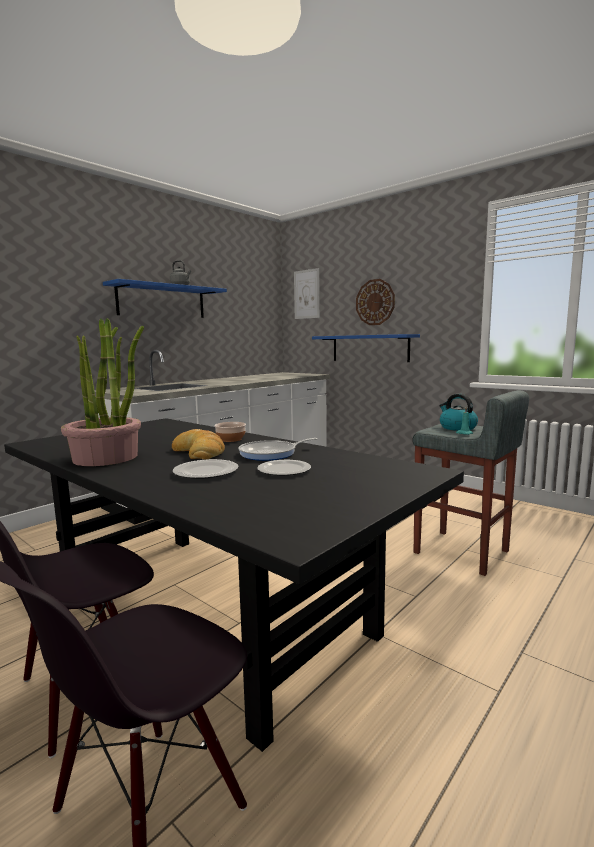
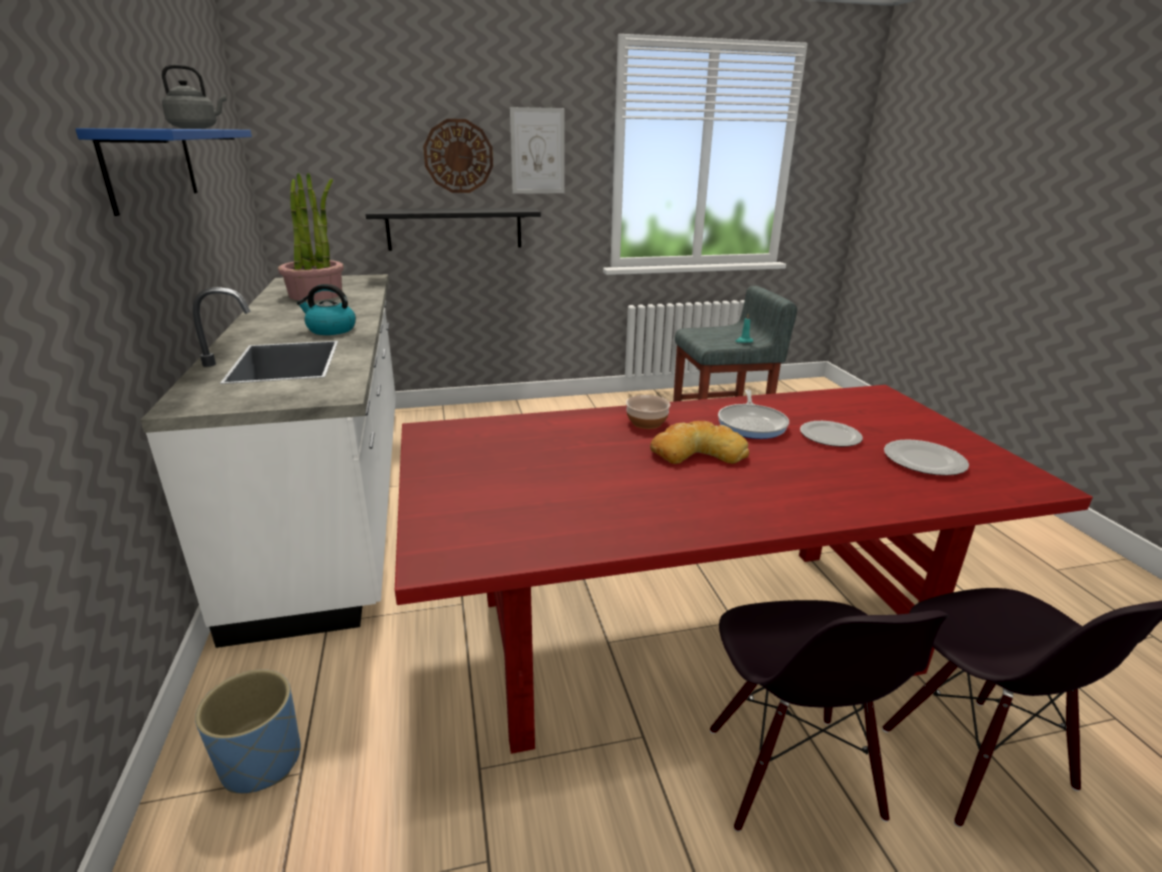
camera: 55 degrees left, 15 degrees up
(39, 540) = (261, 761): none -> blue planter
(106, 457) = (660, 511): potted plant -> potted plant (316, 294)
(206, 471) = (803, 469): plate -> plate (923, 460)
(210, 610) = (695, 633): black dining table -> red dining table
(306, 294) = (310, 129): picture -> picture (537, 151)
(369, 348) = (454, 228): blue shelf -> black shelf
(457, 427) = (714, 335): kettle -> kettle (330, 330)

